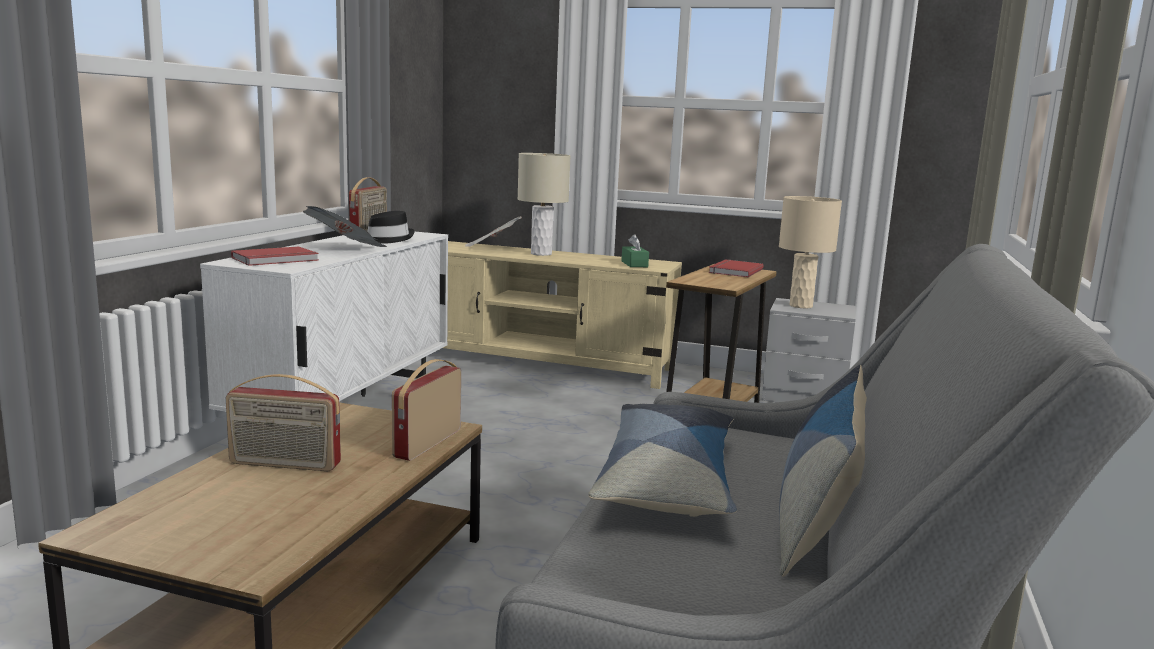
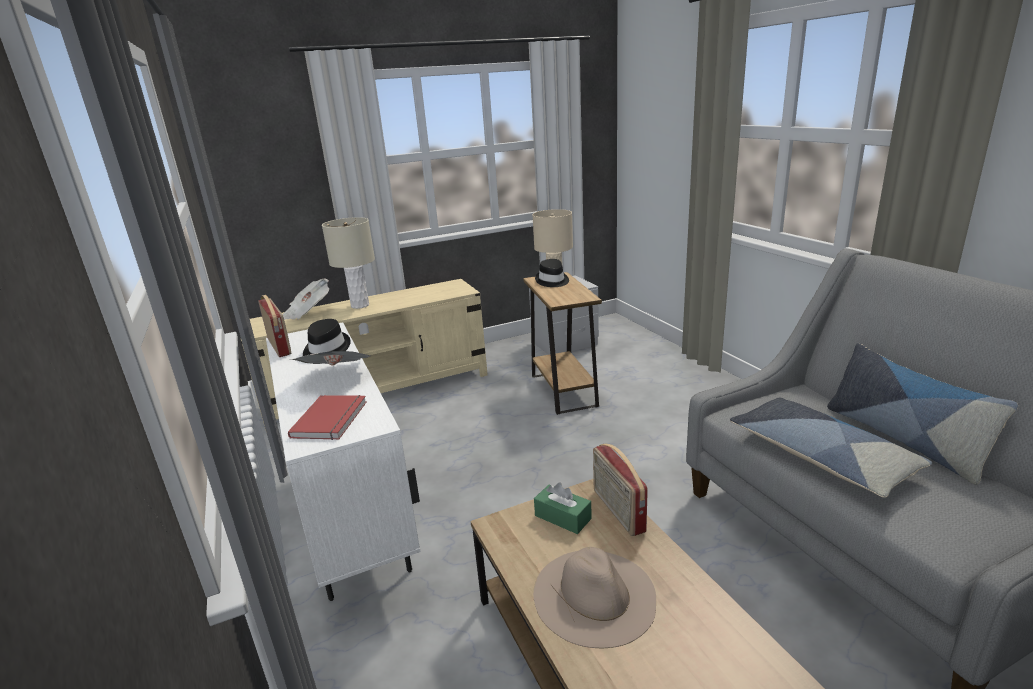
camera: 40 degrees left, 10 degrees up
(284, 464) = (594, 595): radio -> beige hat
(634, 264) = (443, 292): green tissue box -> green tissue box (563, 517)
(734, 271) = (552, 281): red book -> black hat

